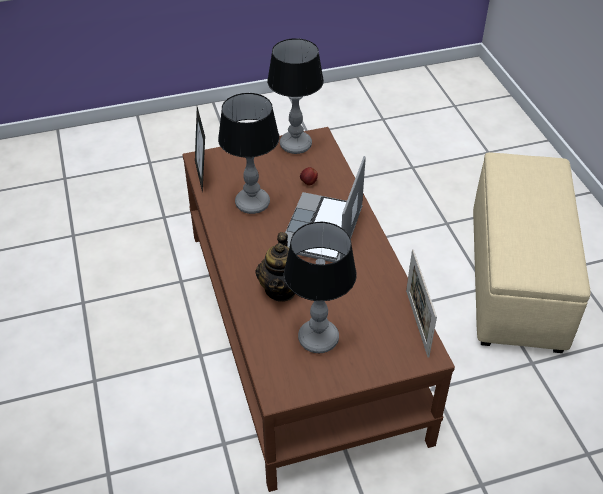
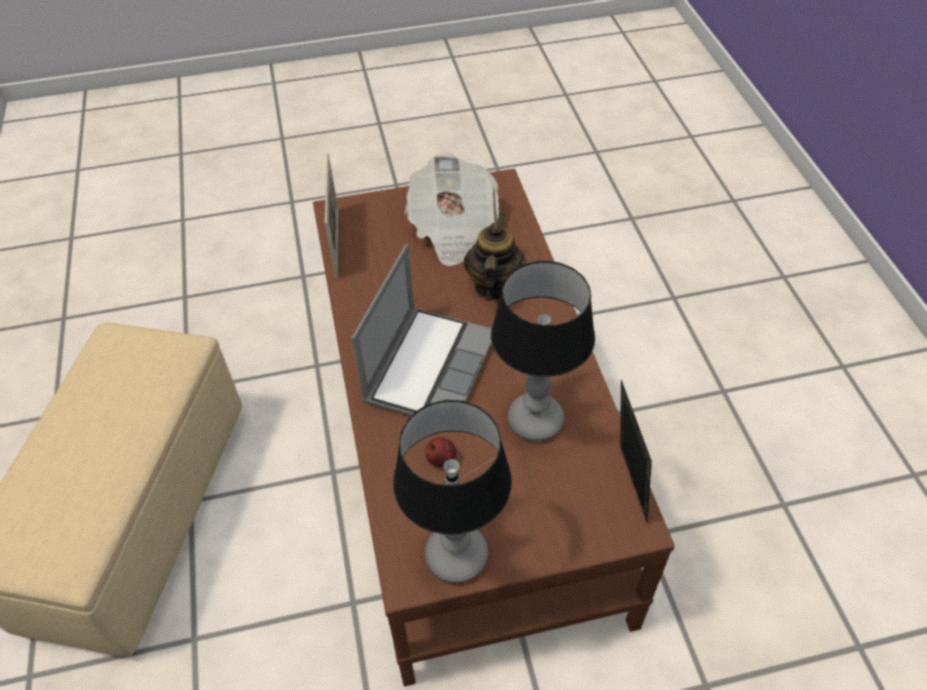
camera: 175 degrees left, 5 degrees up
(317, 338) = (454, 230): table lamp -> newspaper

